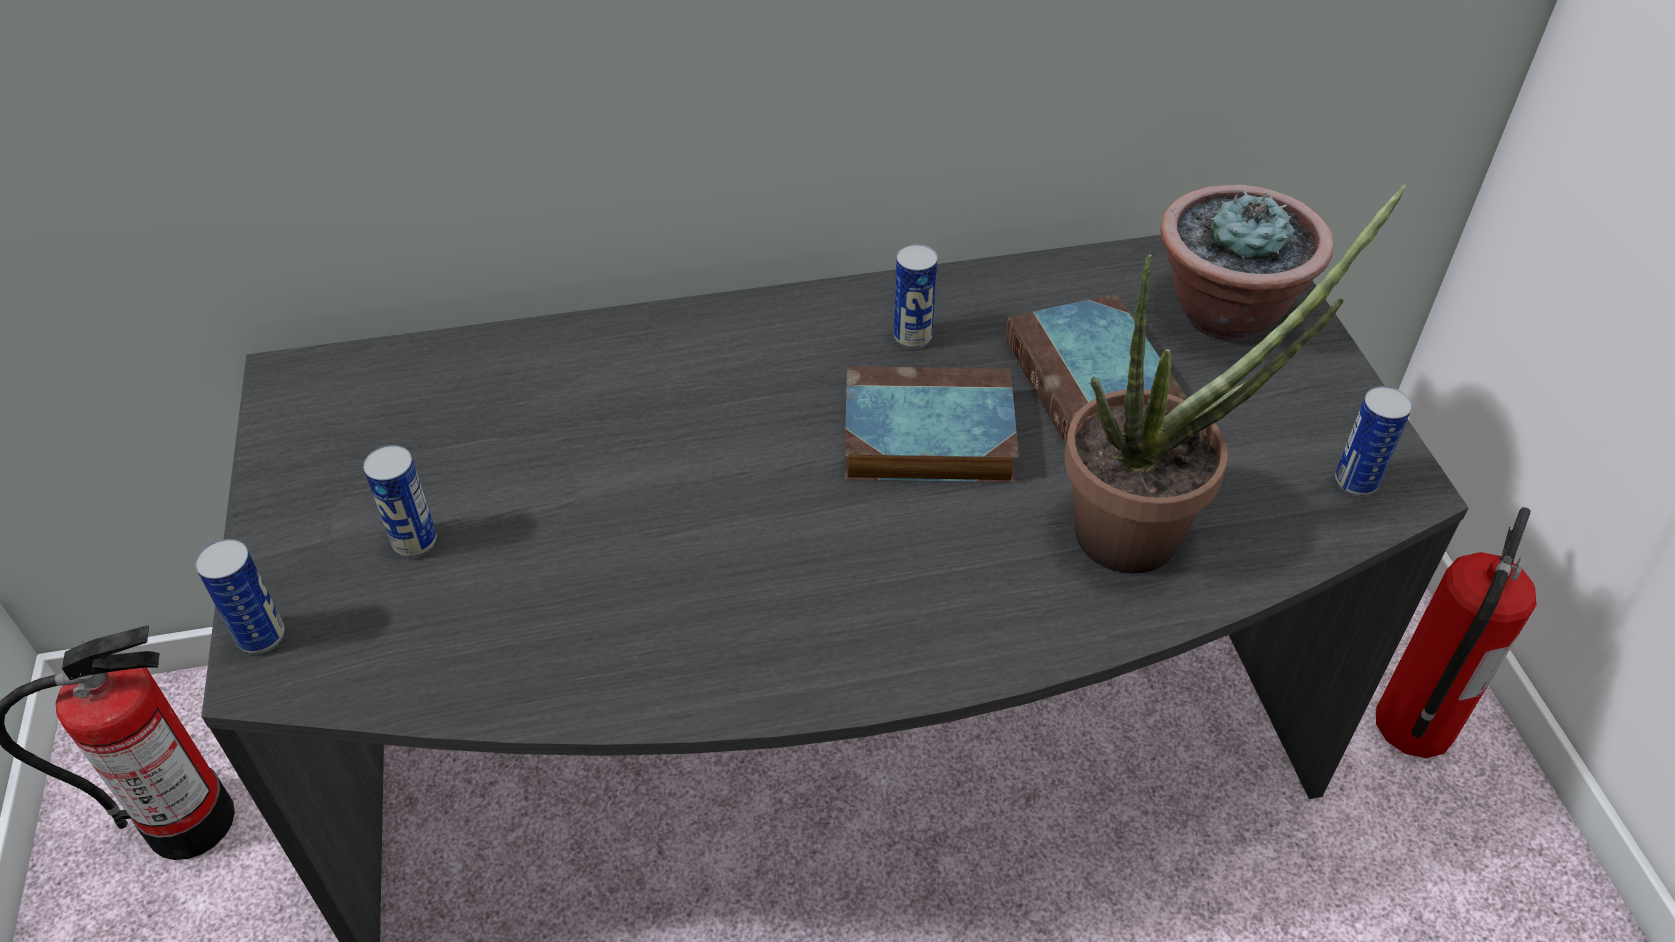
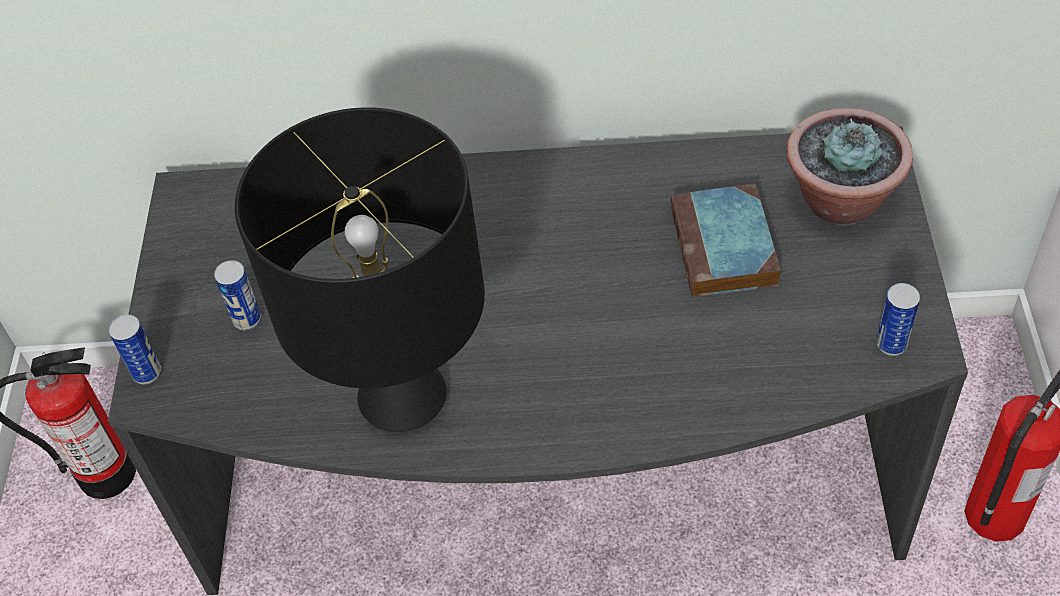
camera: 15 degrees right, 5 degrees up
(681, 633) = (404, 401): none -> black table lamp
(912, 337) = (605, 200): can -> none
(924, 436) = (594, 278): book -> none
(1149, 529) = (732, 364): potted plant -> none

